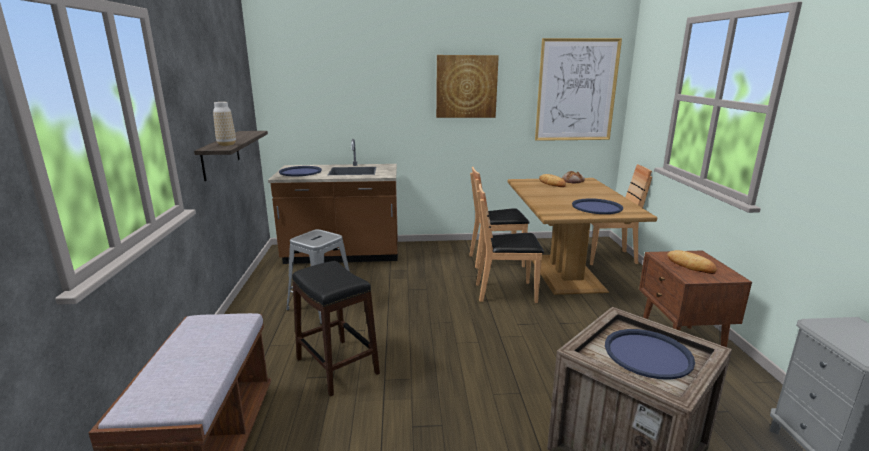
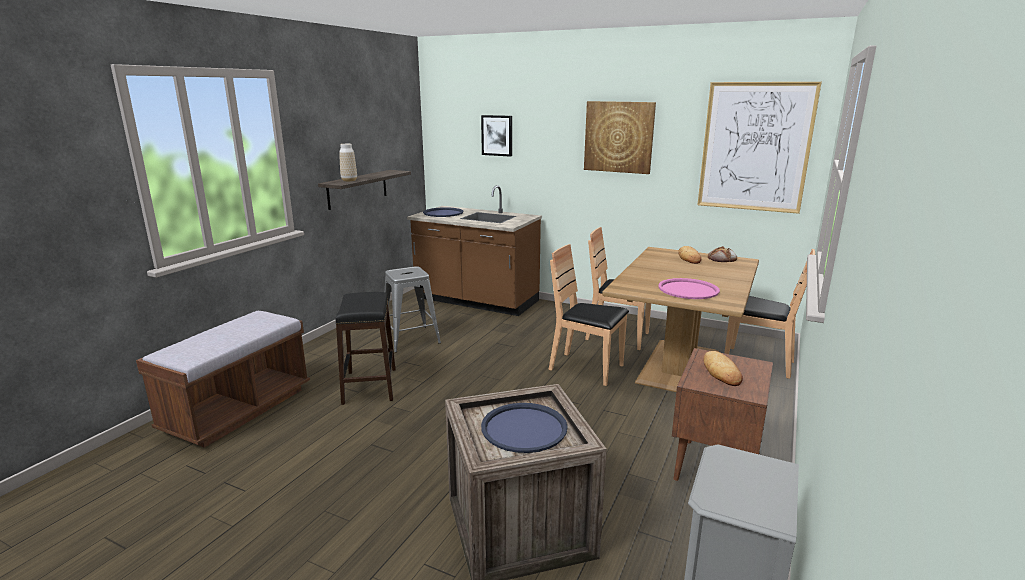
camera: 30 degrees right, 0 degrees up
(344, 90) = (497, 135): none -> picture
(597, 207) = (688, 290): blue tray -> pink tray

